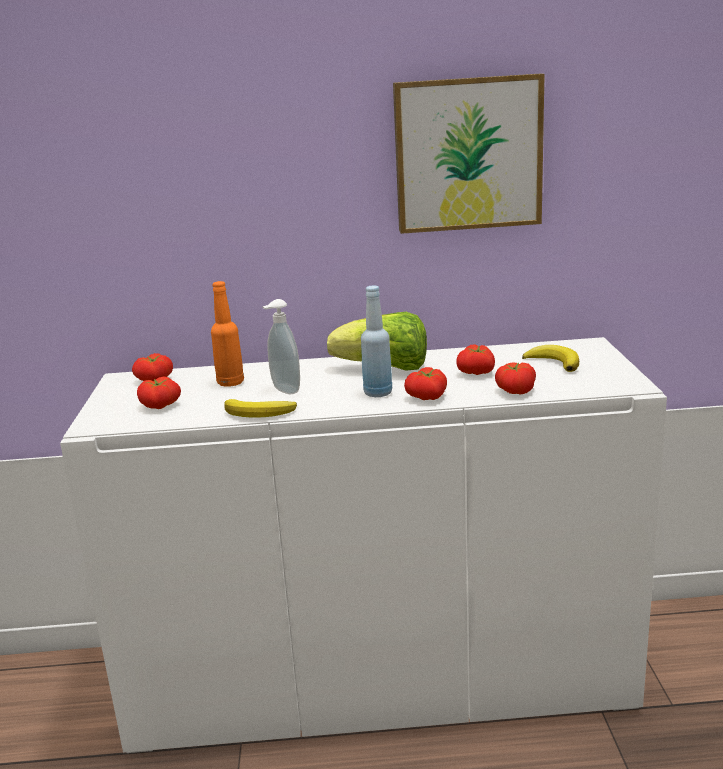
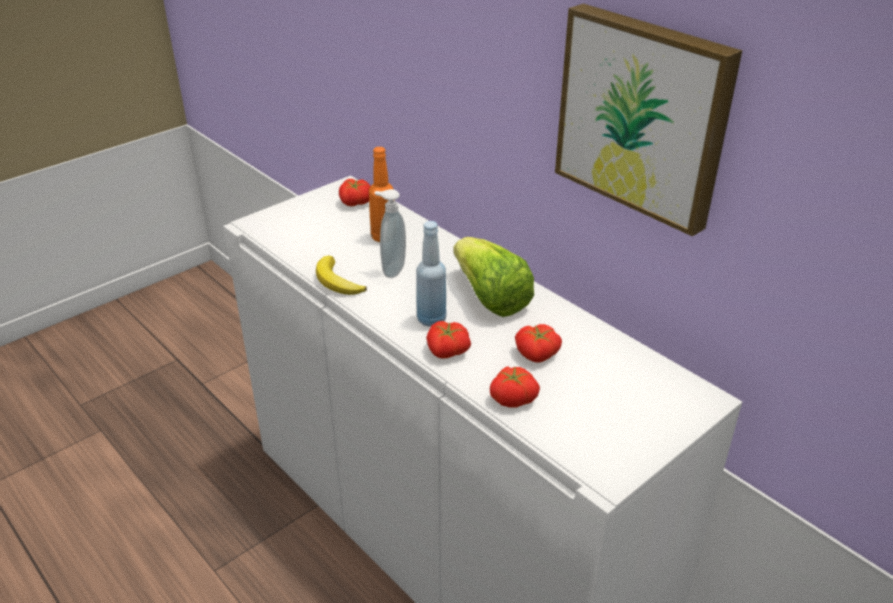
camera: 50 degrees right, 15 degrees up
(160, 406) = (311, 231): tomato -> none
(554, 363) = (617, 394): banana -> none

